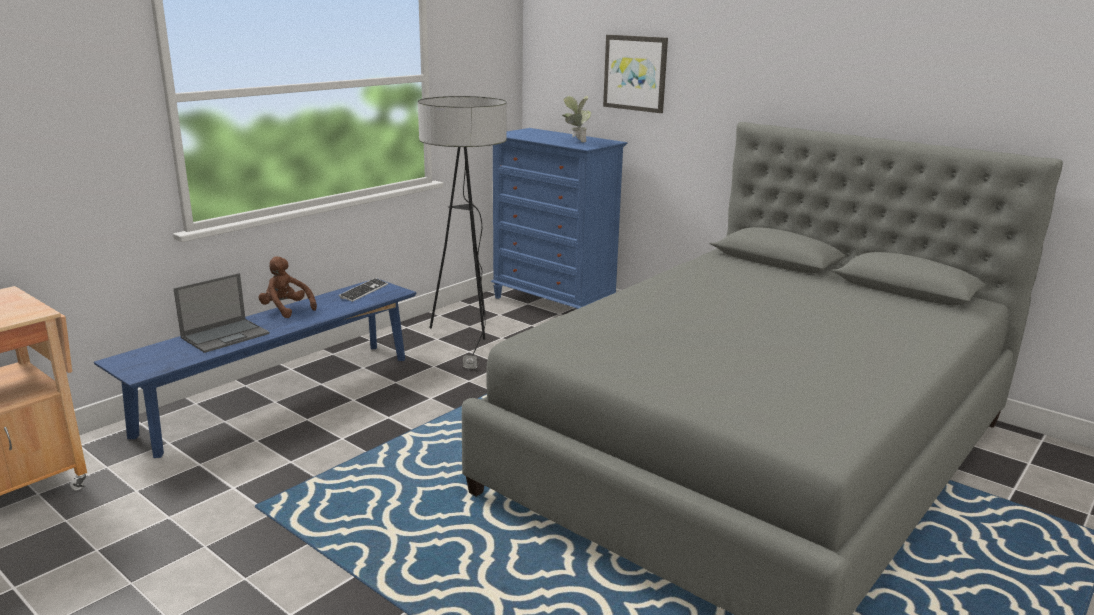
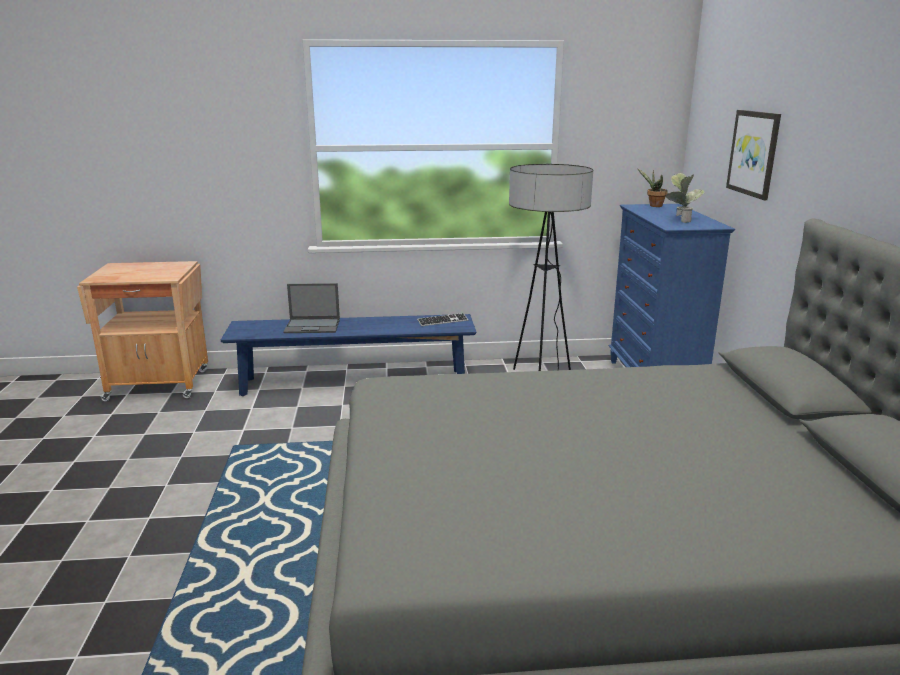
camera: 45 degrees right, 0 degrees up
(286, 310) = (374, 320): brown plush toy -> none
(519, 132) = (653, 206): none -> potted plant

